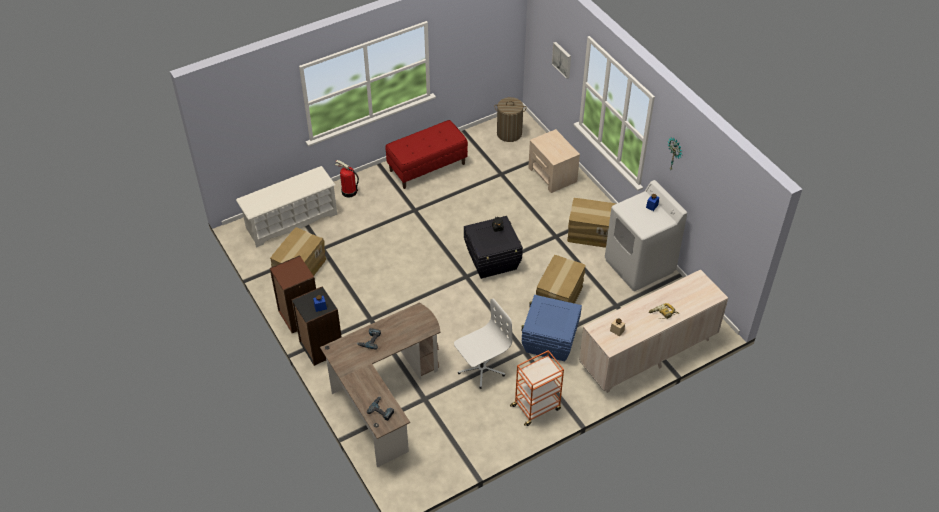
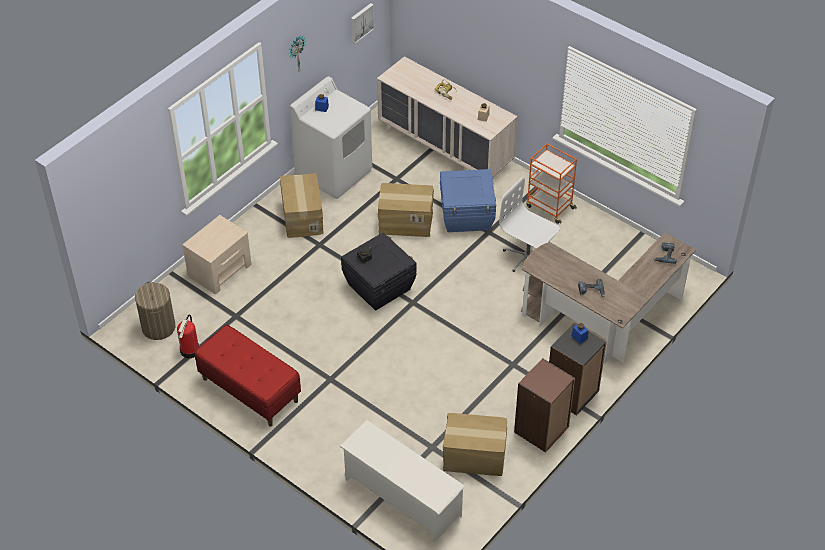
camera: 110 degrees left, 0 degrees up
(349, 192) = (326, 455): fire extinguisher -> fire extinguisher (190, 350)
(562, 59) = (143, 184): picture -> picture (361, 22)

